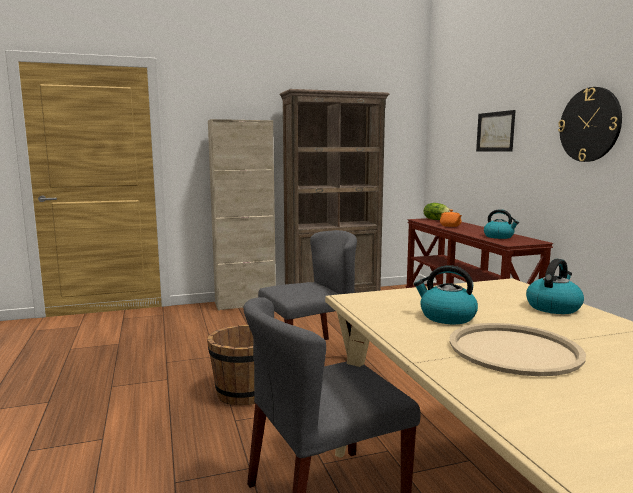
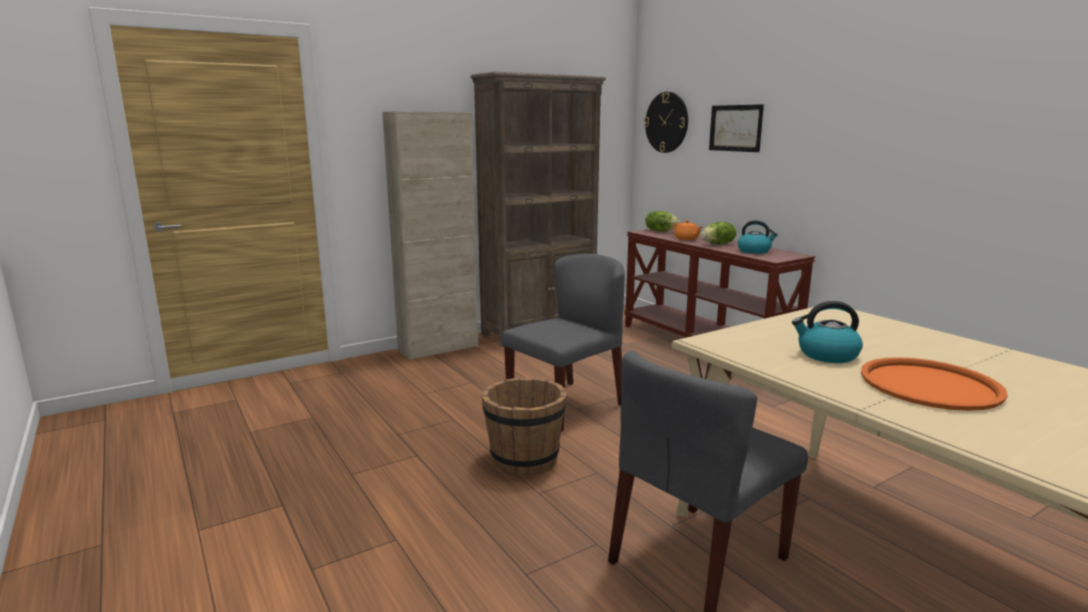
camera: 15 degrees left, 5 degrees up
(473, 230) = (718, 244): none -> lettuce
(514, 350) = (930, 385): beige tray -> orange tray
(553, 307) = (906, 334): kettle -> none
(590, 125) = (861, 127): wall clock -> wall clock (666, 122)

